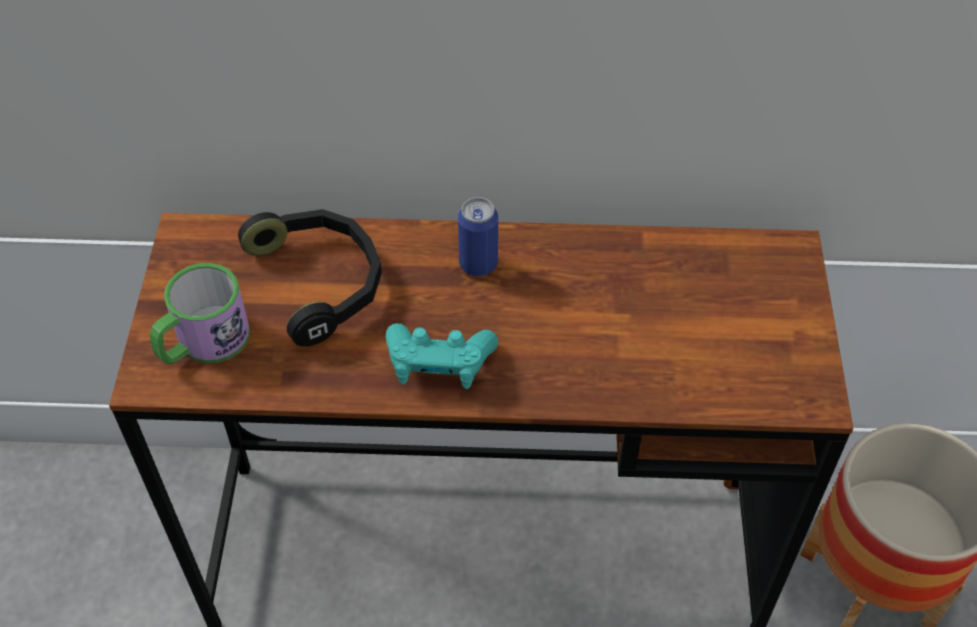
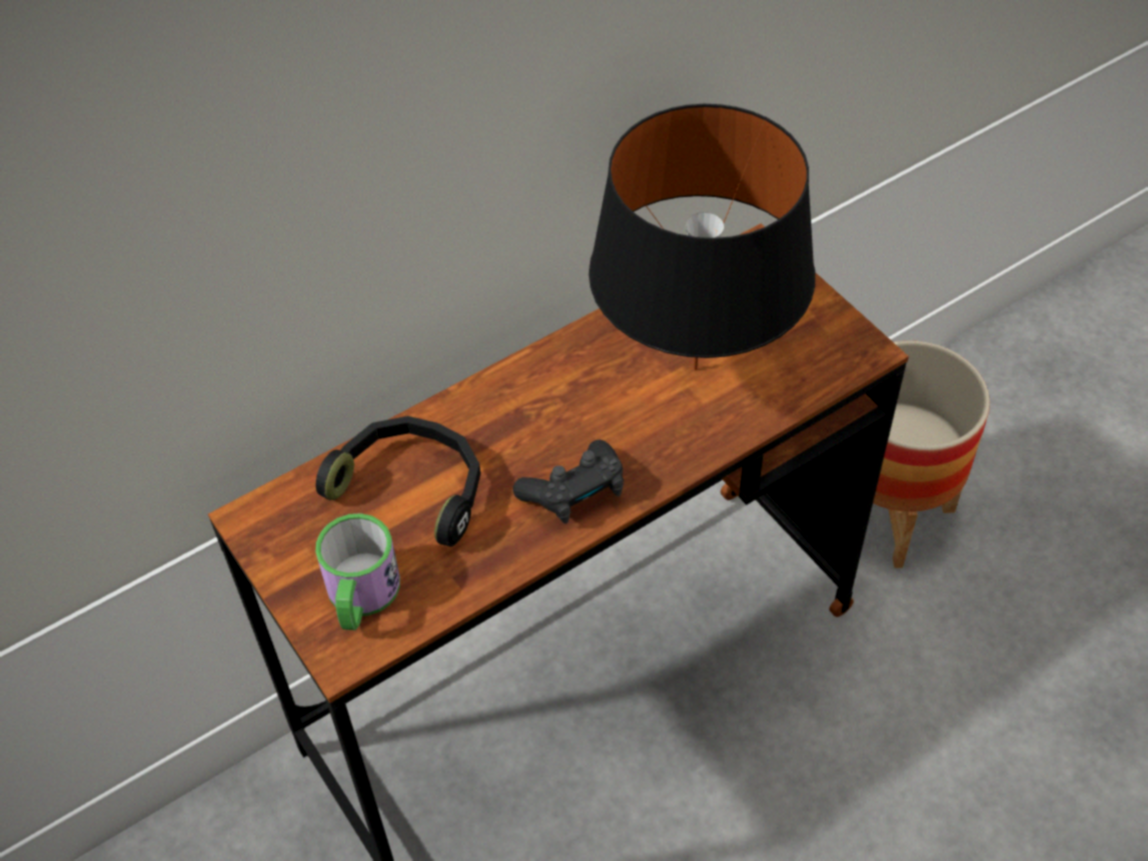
camera: 35 degrees left, 0 degrees up
(439, 365) = (575, 493): turquoise game controller -> black game controller
(478, 264) = (530, 396): can -> none
(638, 323) = (695, 369): none -> black table lamp

